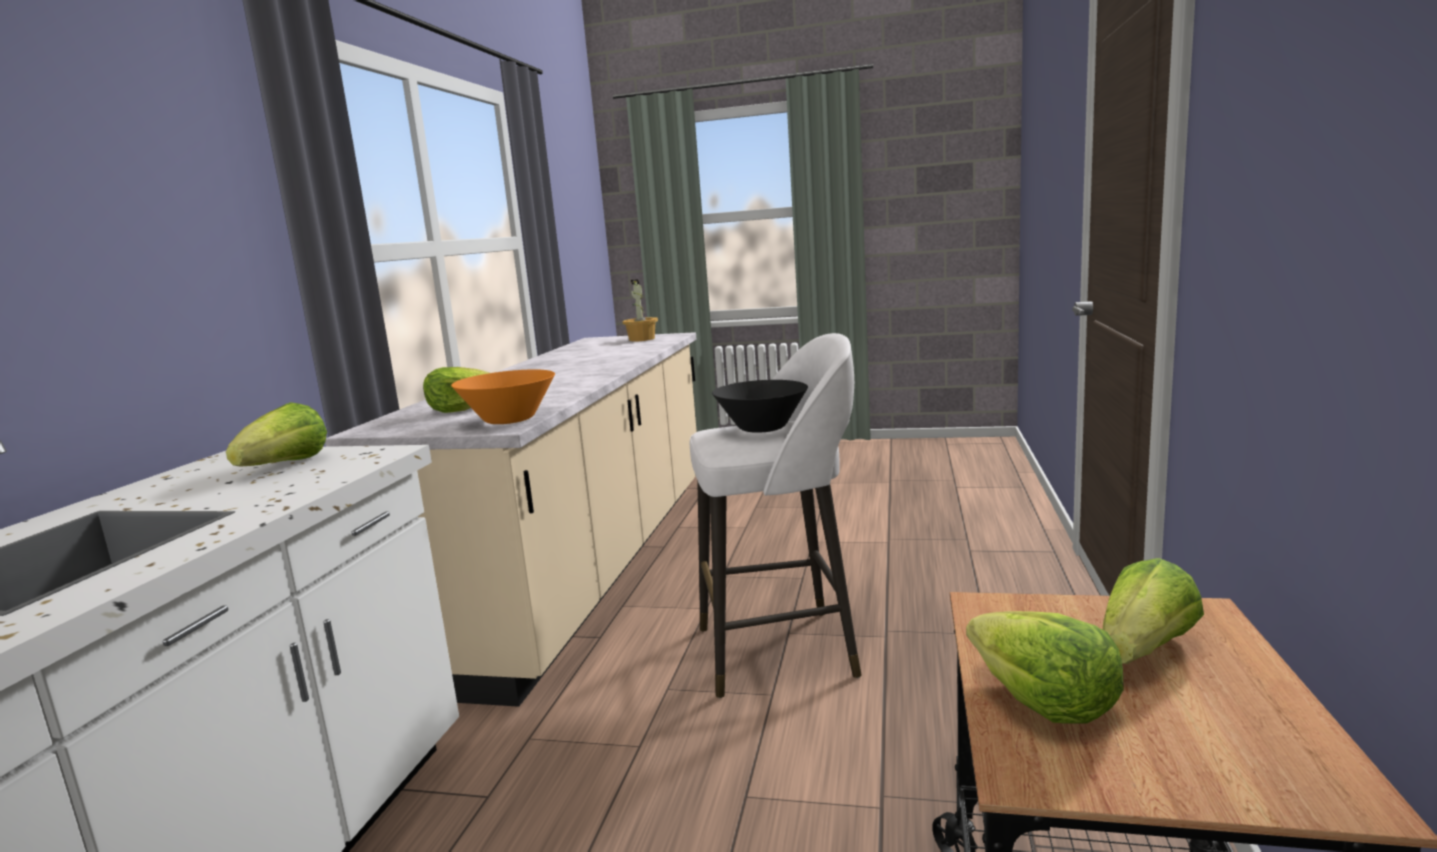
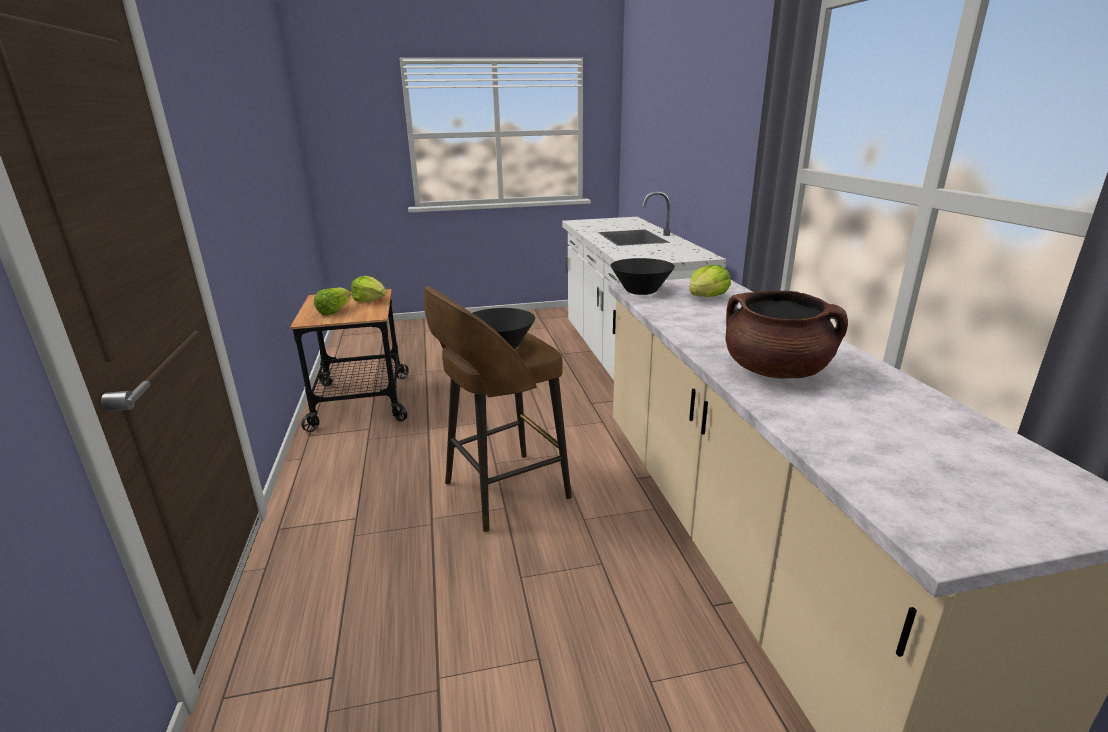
camera: 155 degrees right, 10 degrees up
(286, 465) = (658, 255): lettuce -> none
(509, 420) = (641, 291): orange bowl -> black bowl
(593, 364) = (776, 371): none -> brown cooking pot
(641, 339) = (954, 498): potted plant -> none
(781, 651) = (502, 491): white stool -> brown stool

